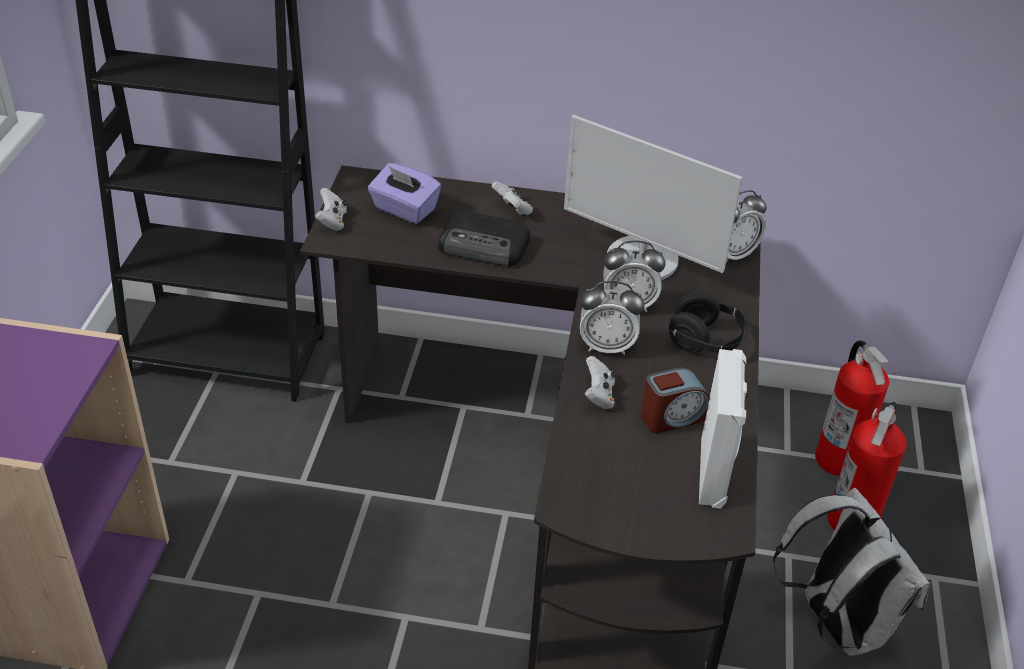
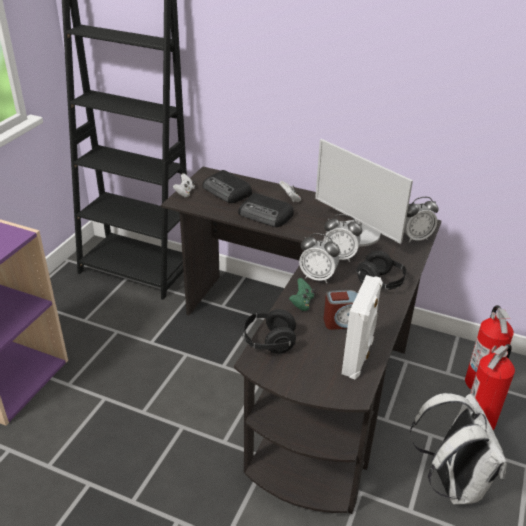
camera: 15 degrees right, 5 degrees down
(404, 210) = (227, 191): purple tissue box -> radio
(572, 471) = (268, 342): none -> black headphones
(599, 395) = (302, 303): white game controller -> green game controller

